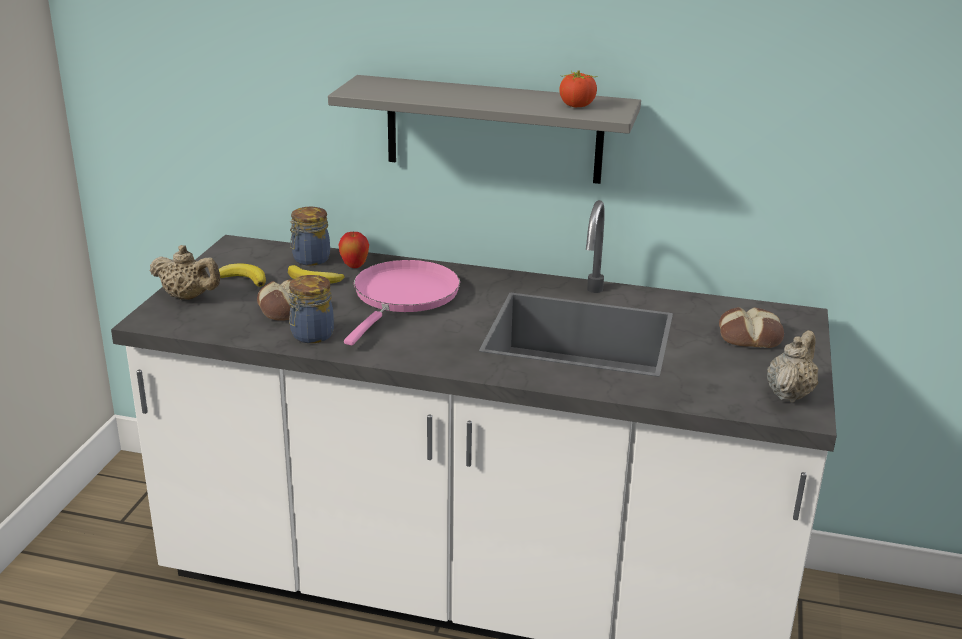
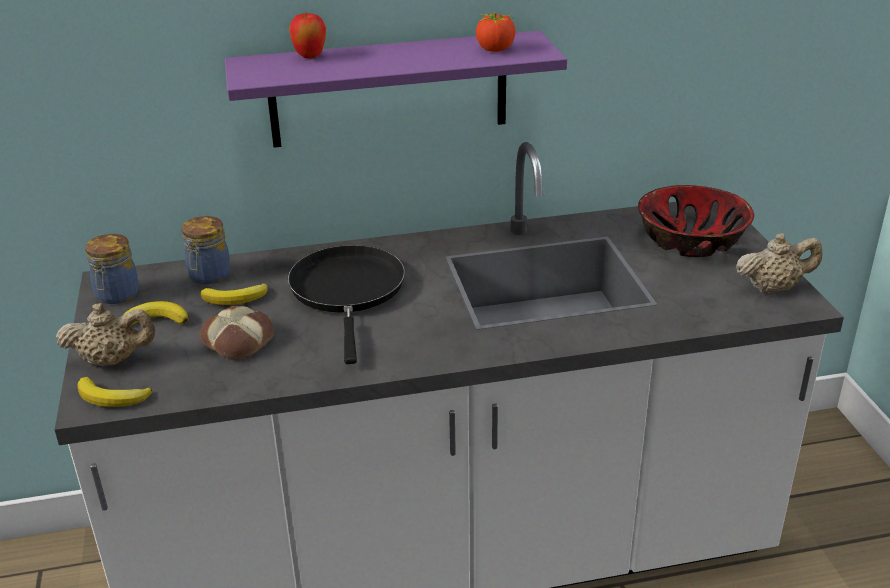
camera: 25 degrees left, 5 degrees up
(165, 320) = (112, 398): none -> banana
(310, 335) = (294, 365): jar -> jar (116, 295)
(354, 266) = (264, 271): apple -> apple (310, 57)
(403, 297) = (348, 291): pink frying pan -> black frying pan
(493, 129) = (389, 90): grey shelf -> purple shelf
(749, 336) = (690, 240): bread -> bowl
(789, 394) = (773, 288): beige teapot -> beige teapot turned 75 degrees clockwise

